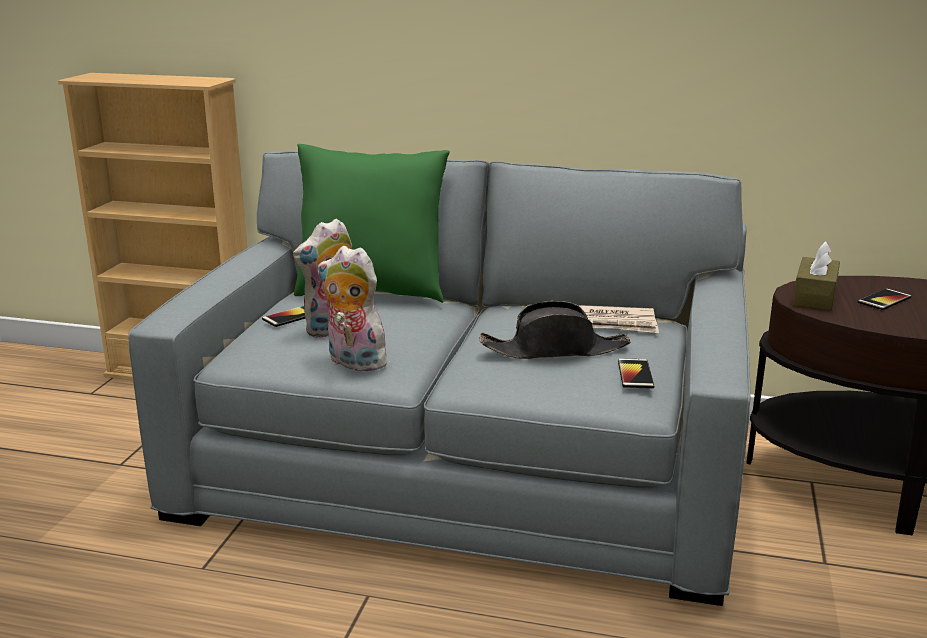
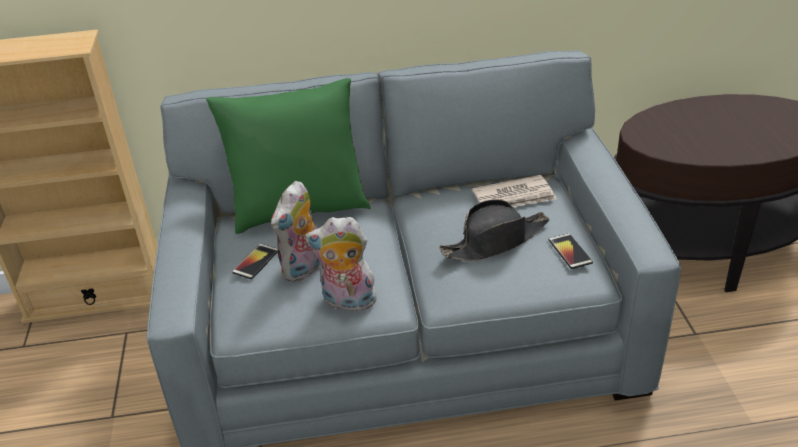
camera: 20 degrees left, 15 degrees up
(814, 297) = (652, 136): brown tissue box -> none
(884, 300) = (700, 128): phone -> none

